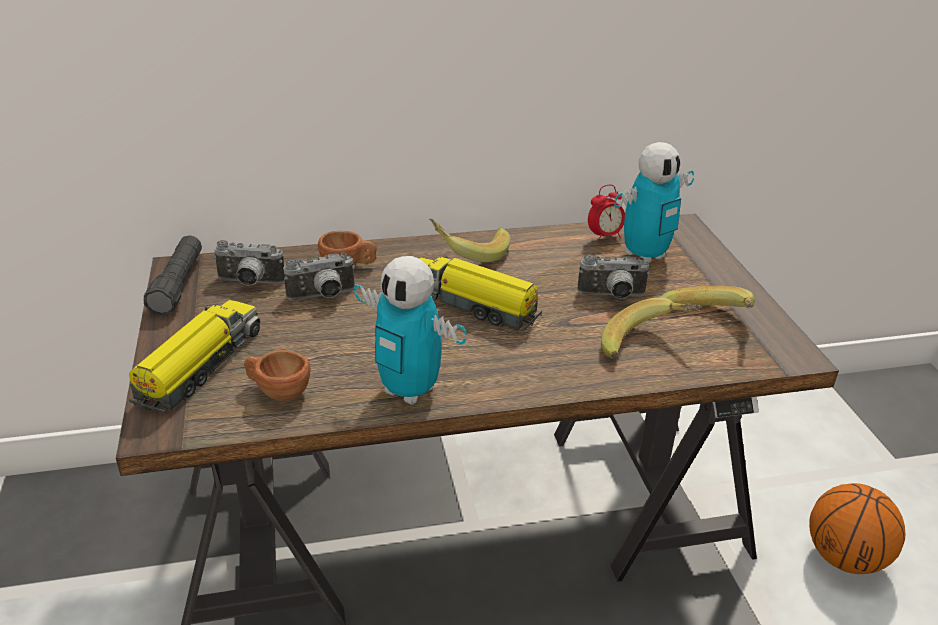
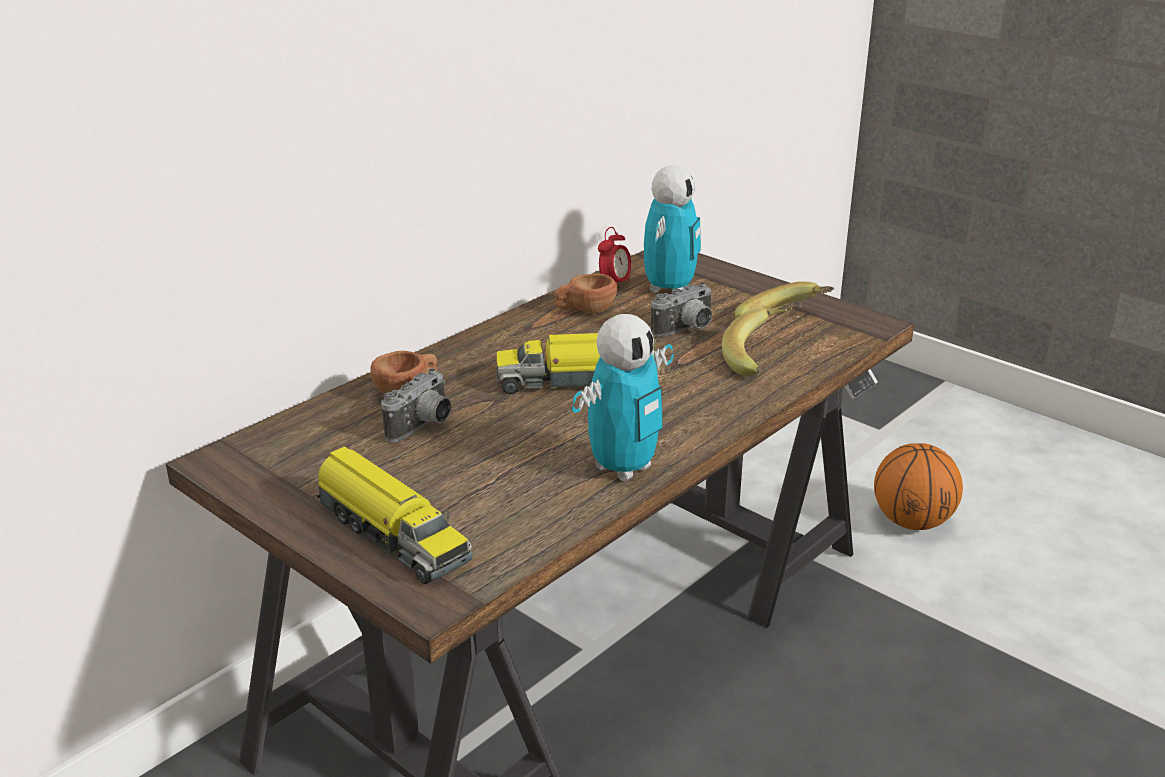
camera: 35 degrees left, 5 degrees down
(178, 285) = (245, 476): black flashlight -> none
(199, 367) = (391, 533): toy truck -> toy truck turned 150 degrees clockwise
(249, 283) = (325, 444): camera -> none
(278, 391) = (504, 519): brown cup -> brown cup (585, 311)
(409, 390) = (623, 468): toy robot -> toy robot turned 45 degrees counterclockwise
(469, 252) = (512, 339): banana -> none

